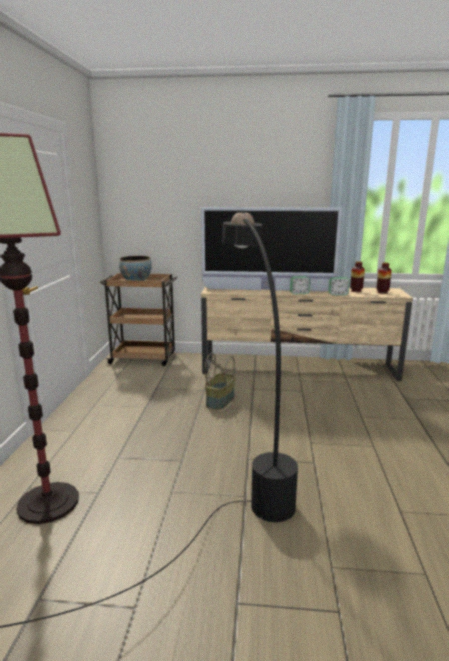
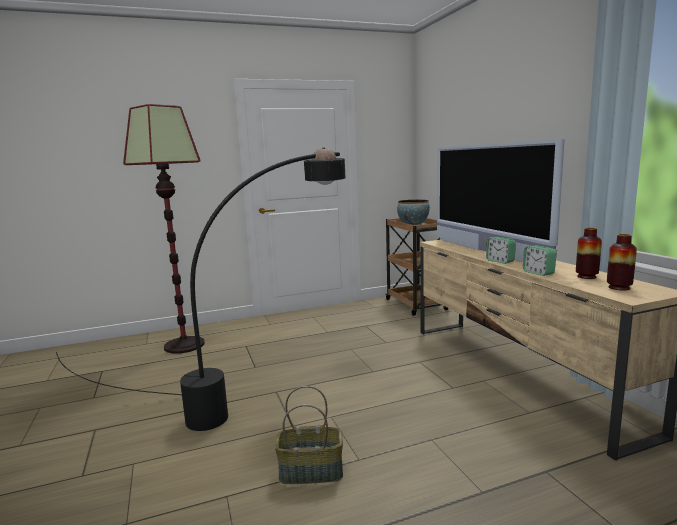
camera: 65 degrees right, 5 degrees down
(220, 400) = (372, 354): basket -> basket (311, 471)

